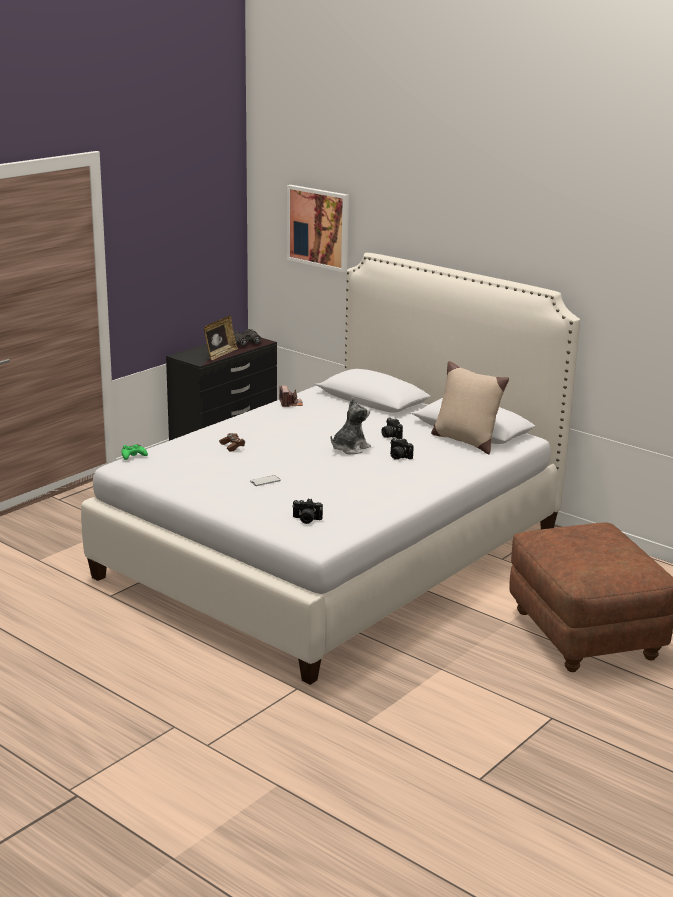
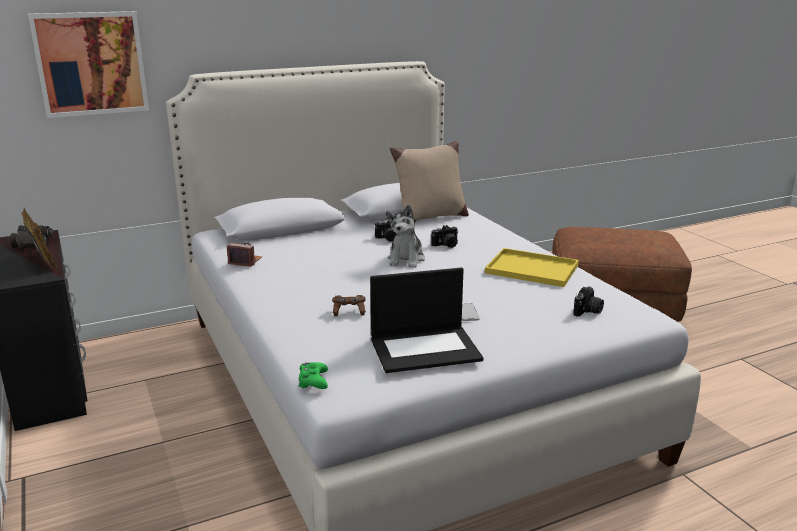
camera: 65 degrees left, 0 degrees up
(192, 475) = (426, 349): none -> laptop
(349, 448) = (406, 259): plush toy -> plush toy turned 150 degrees counterclockwise
(378, 493) = (534, 269): none -> yellow tray

